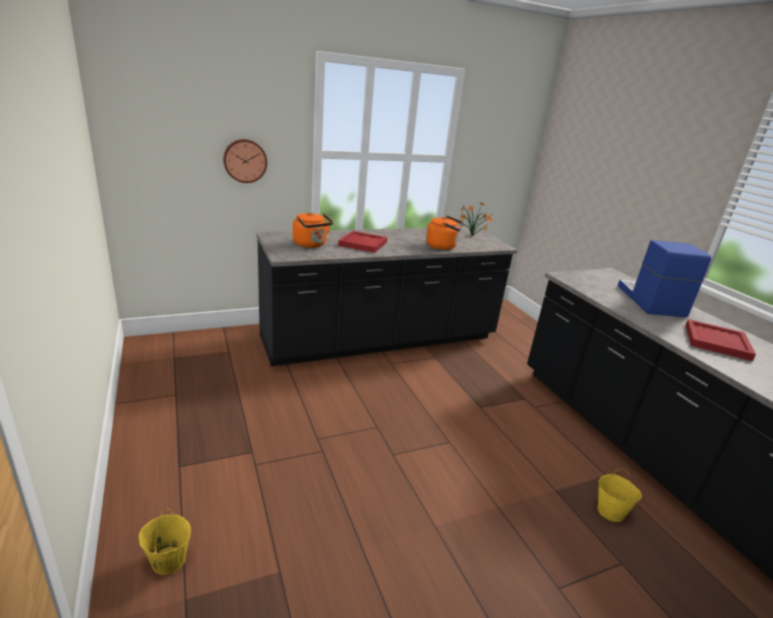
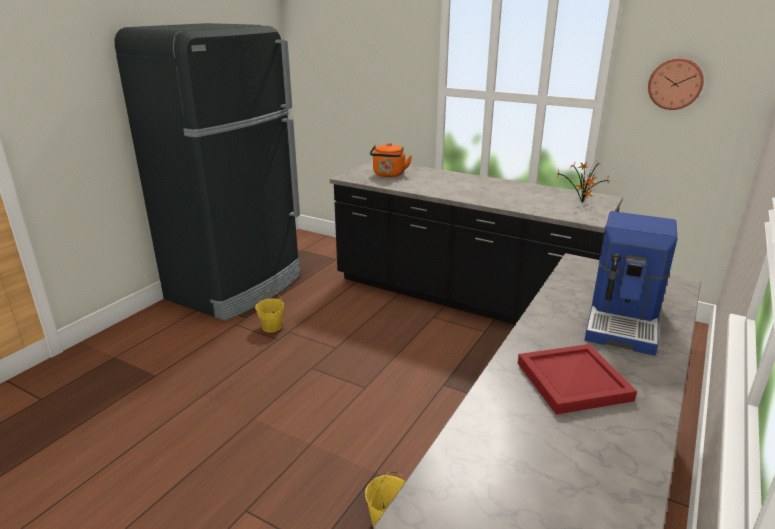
camera: 55 degrees right, 0 degrees up
(168, 560) = (135, 339): yellow bucket -> yellow bucket (271, 327)
(178, 429) = (237, 287): none -> black fridge
(245, 160) = (380, 94): wall clock -> wall clock (675, 83)
(362, 244) = (434, 183): red tray -> none
(443, 246) = (510, 203): orange kettle -> none
(649, 301) = (624, 320): coffee machine -> coffee machine turned 150 degrees clockwise

